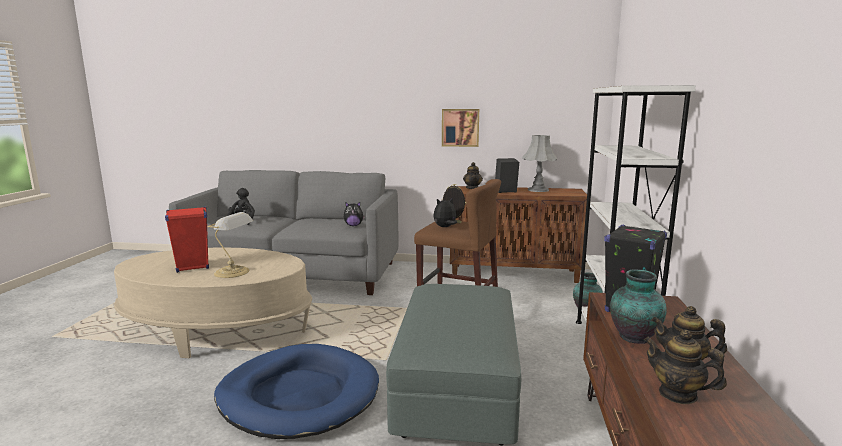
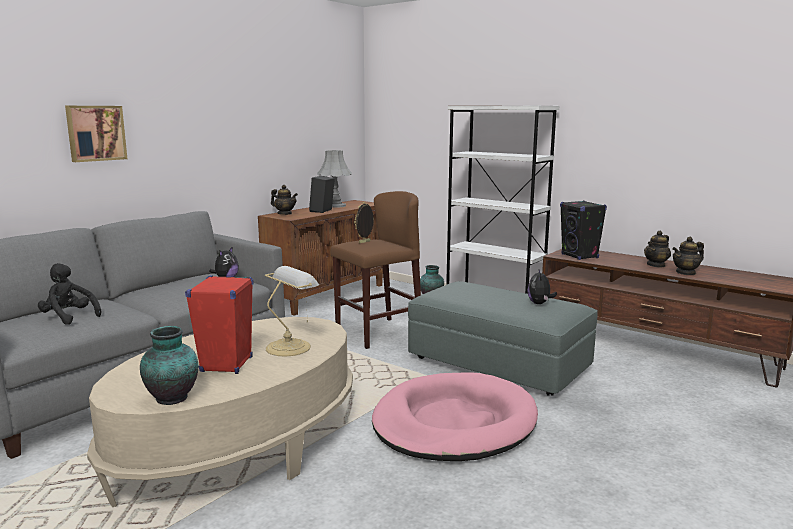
camera: 60 degrees left, 0 degrees up
(299, 395) = (454, 423): blue dog bed -> pink dog bed
(445, 227) = (375, 246): plush toy -> plush toy (540, 303)
(460, 127) = (256, 147): picture -> picture (95, 133)
(634, 338) = (619, 264): vase -> vase (172, 399)

